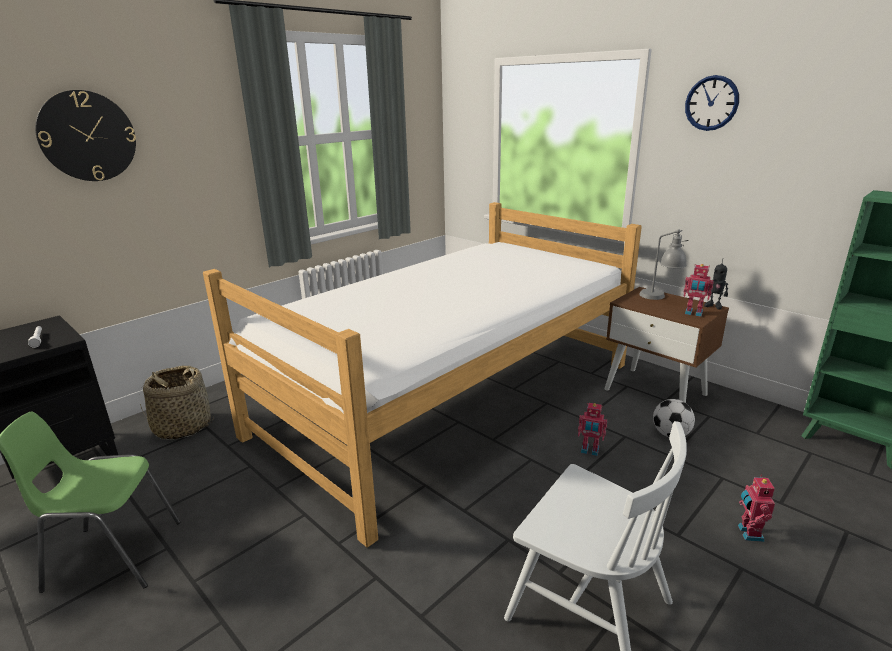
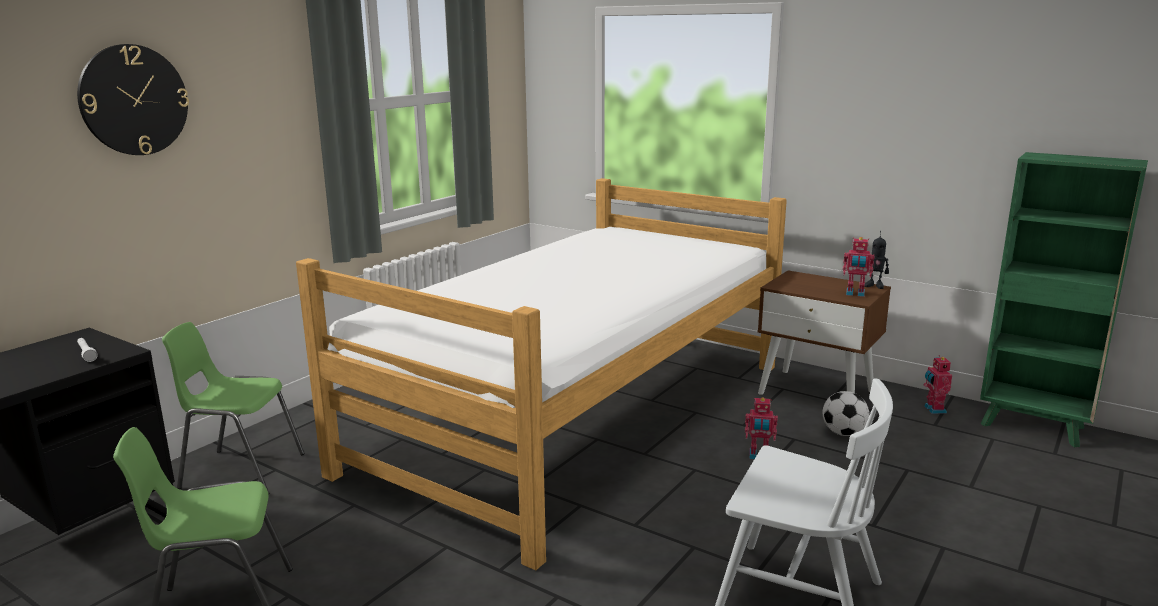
camera: 10 degrees left, 5 degrees down
(182, 427) = (241, 471): basket -> green chair
(660, 298) = (814, 281): grey table lamp -> none
(711, 103) = (854, 62): wall clock -> none
(748, 533) = (944, 516): toy robot -> toy robot (933, 409)

